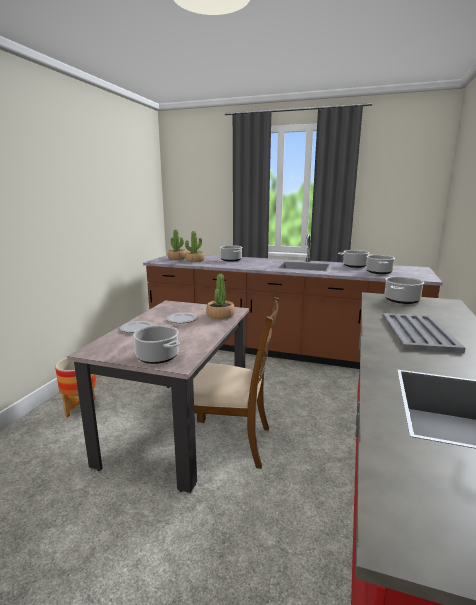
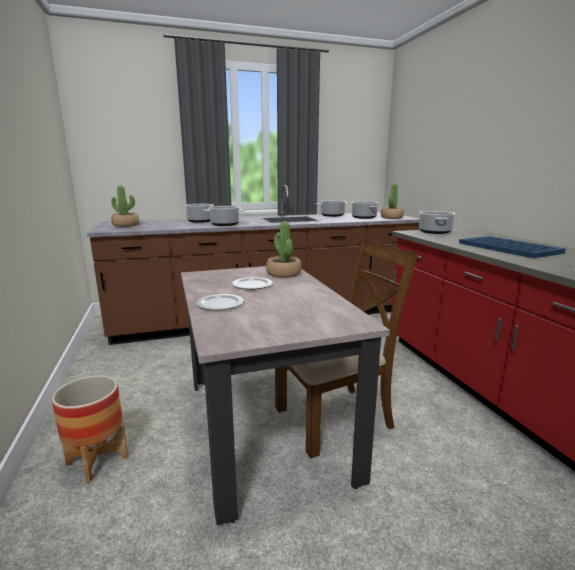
camera: 35 degrees left, 0 degrees up
(158, 357) = (319, 323): cooking pot -> cooking pot (225, 224)
(194, 260) = (157, 225): potted plant -> potted plant (391, 217)
(418, 333) = (509, 248): grey tray -> blue tray

